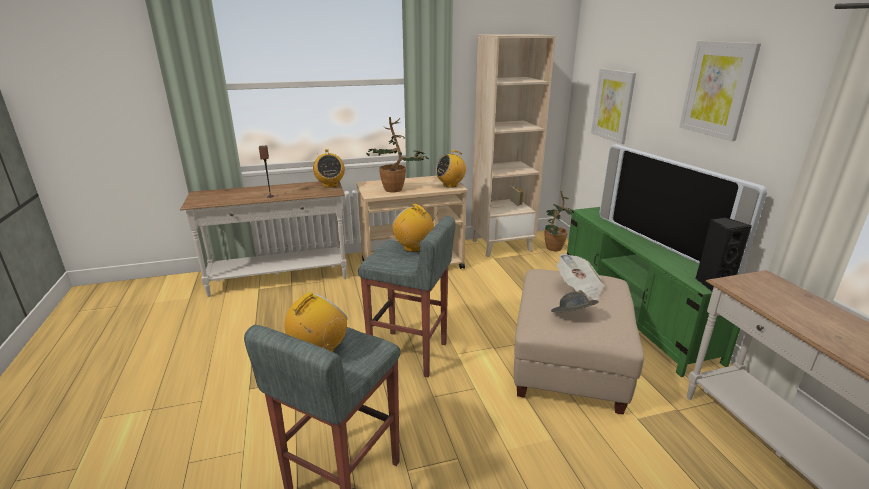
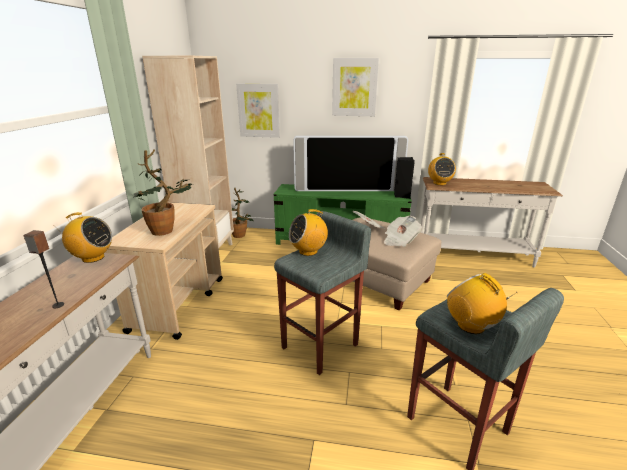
camera: 65 degrees left, 0 degrees up
(450, 185) = (194, 207): radio -> radio (439, 183)
(572, 316) = (400, 240): grey hat -> newspaper

